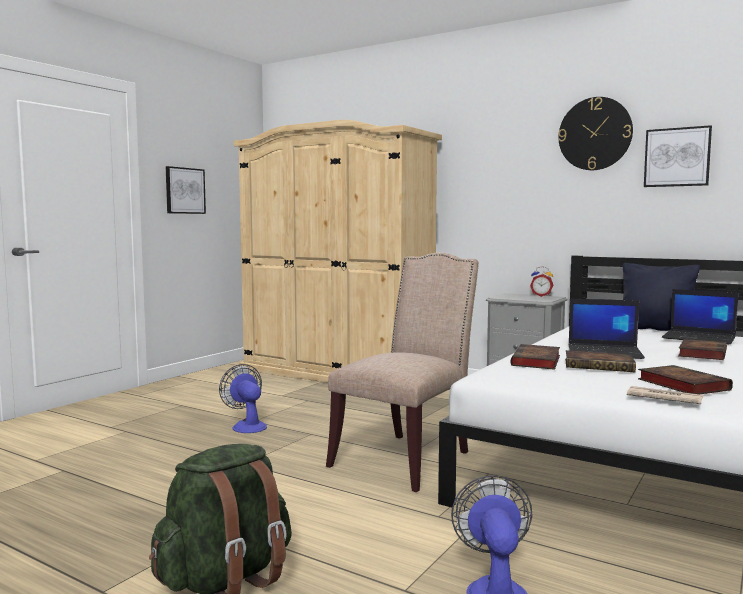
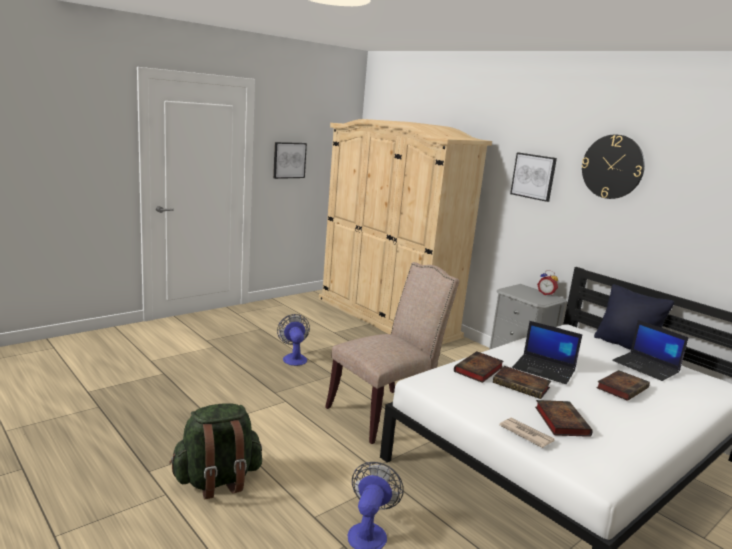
camera: 15 degrees right, 10 degrees up
(677, 157) = (676, 203): picture -> picture (533, 176)

